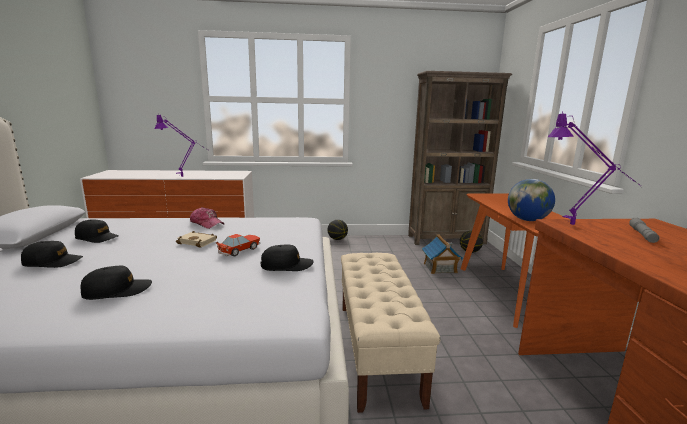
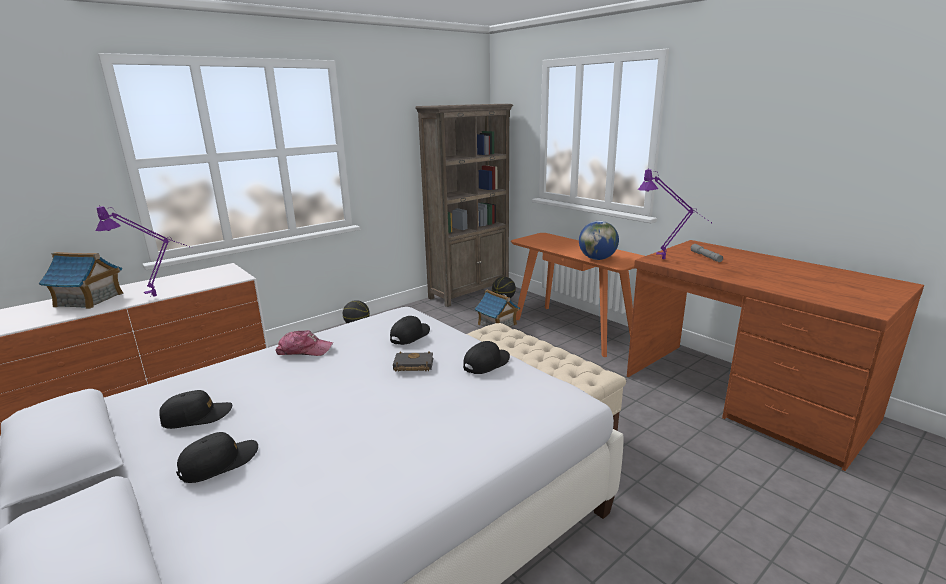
camera: 35 degrees left, 5 degrees up
(117, 290) = (384, 450): black cap -> black cap (410, 335)
(158, 173) = (89, 300): none -> toy house
(198, 242) = (347, 373): beige book -> none
(240, 250) = (412, 366): toy car -> black book

